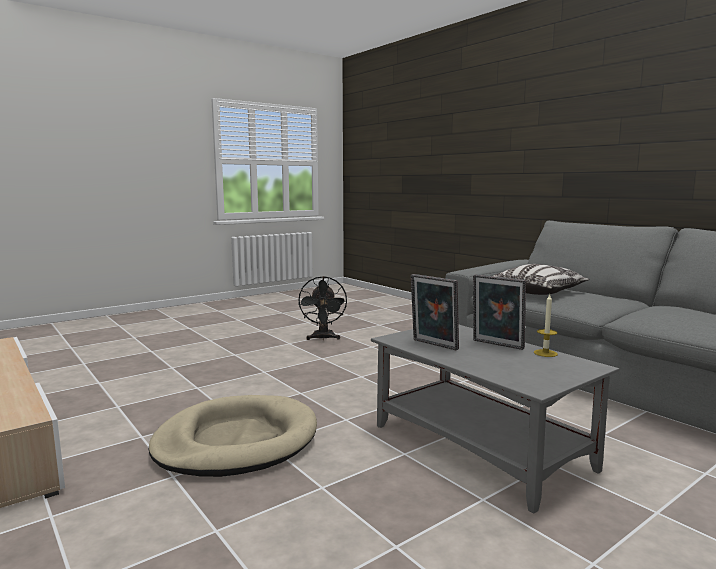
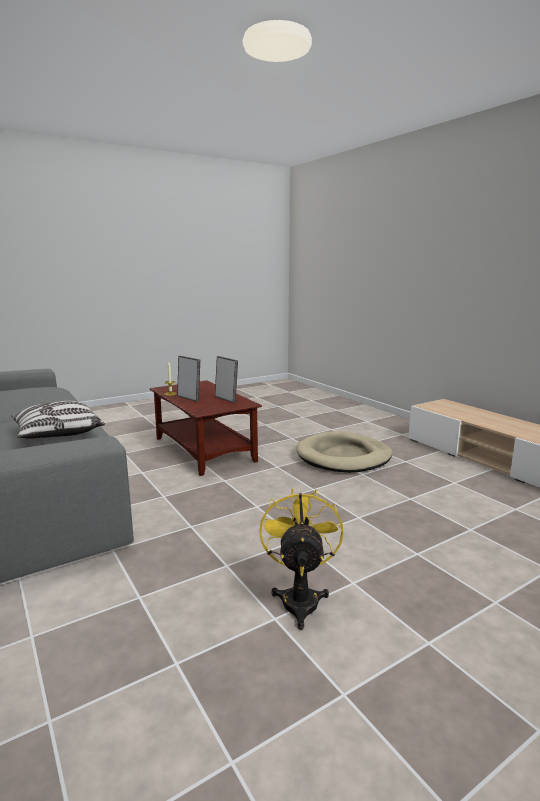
camera: 175 degrees left, 5 degrees up
(323, 338) = (300, 598): black fan -> yellow fan
(481, 447) = (203, 449): grey coffee table -> brown coffee table

